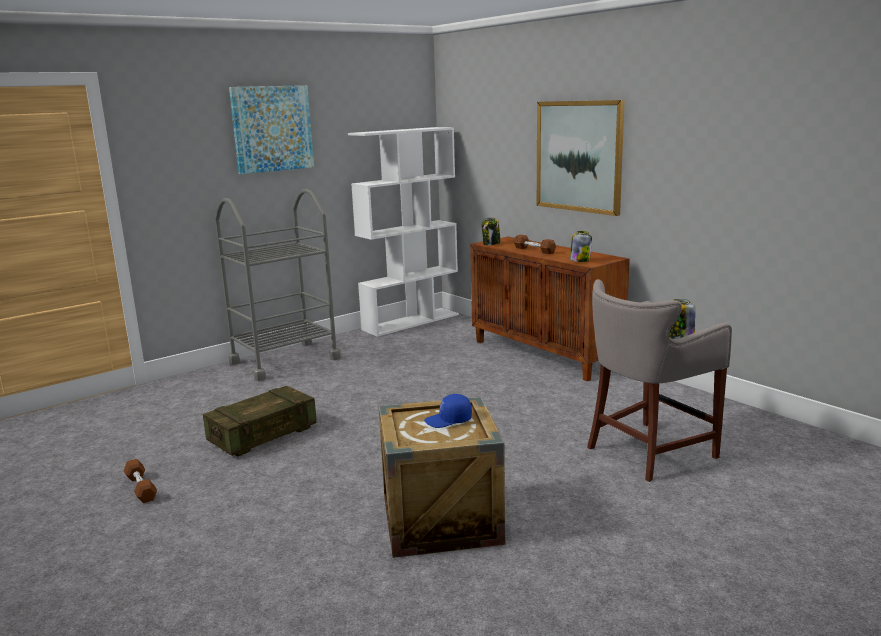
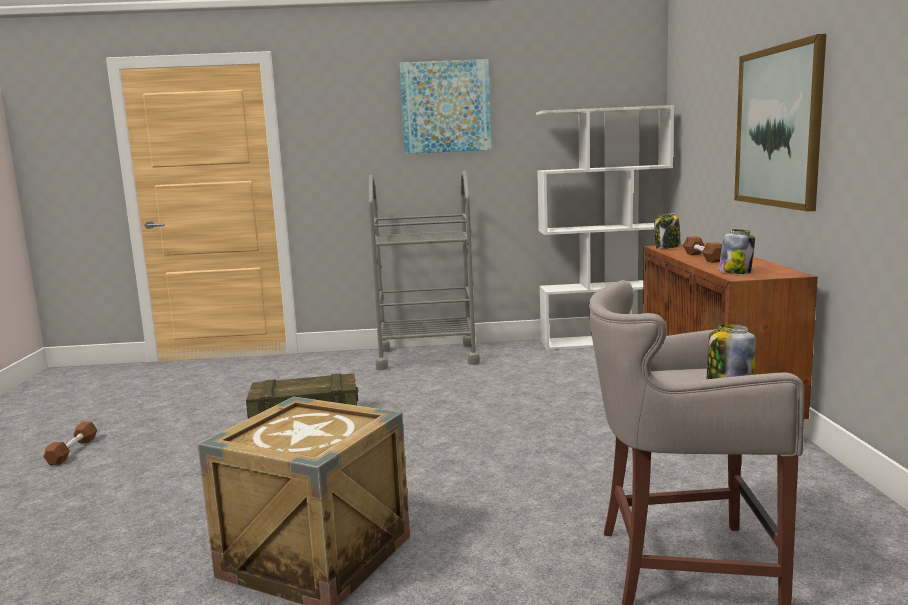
camera: 35 degrees right, 5 degrees down
(141, 488) = (157, 438): brown dumbbell -> brown dumbbell (72, 451)
(448, 420) = (324, 429): blue cap -> none

